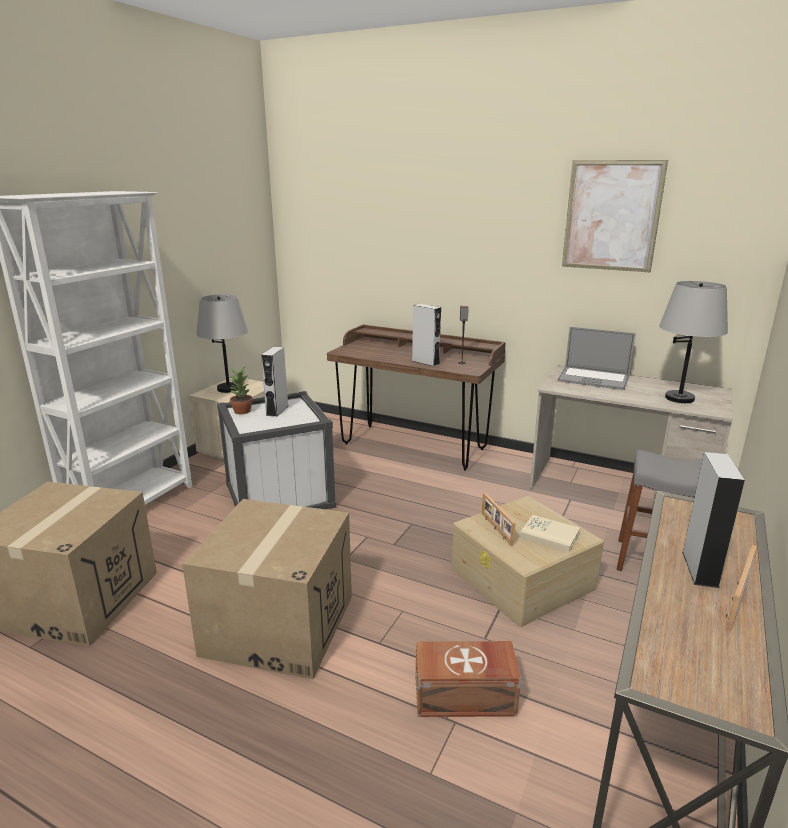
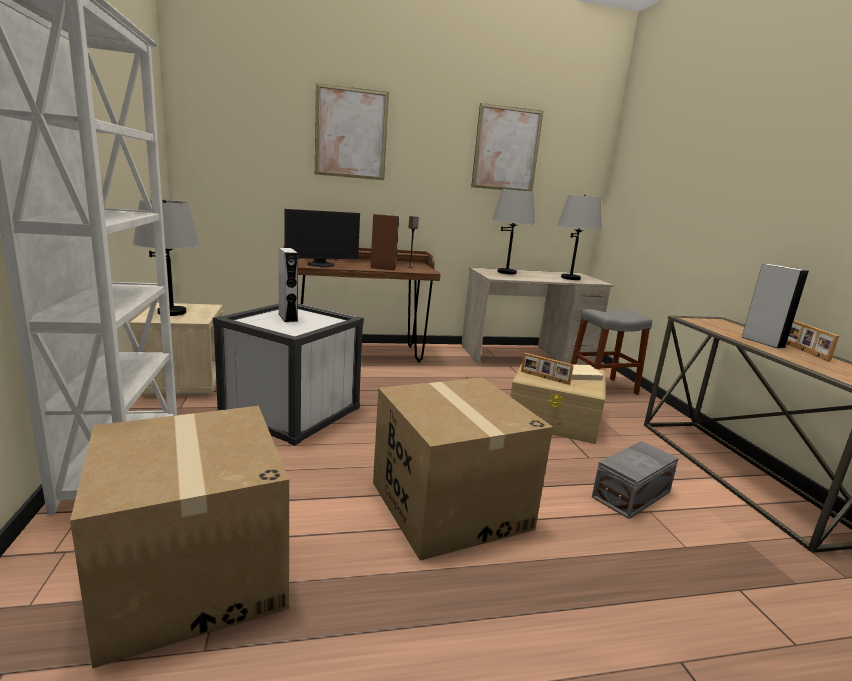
camera: 40 degrees left, 5 degrees down
(242, 411) = (252, 321): potted plant -> none
(368, 353) = (321, 265): none -> monitor
(423, 211) = (351, 133): none -> picture
(425, 362) = (383, 268): grey speaker -> brown speaker
(466, 697) = (633, 495): brown storage box -> grey storage box
(593, 379) = (507, 272): laptop -> grey table lamp

